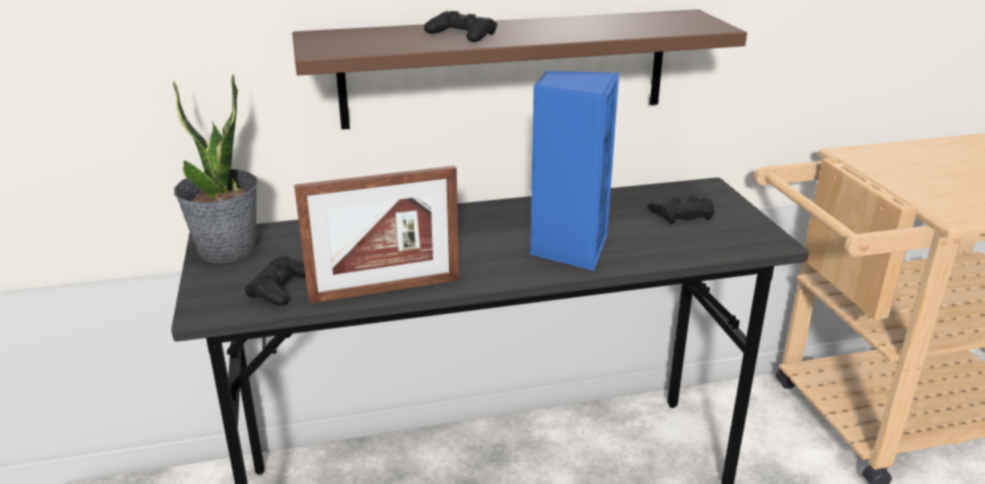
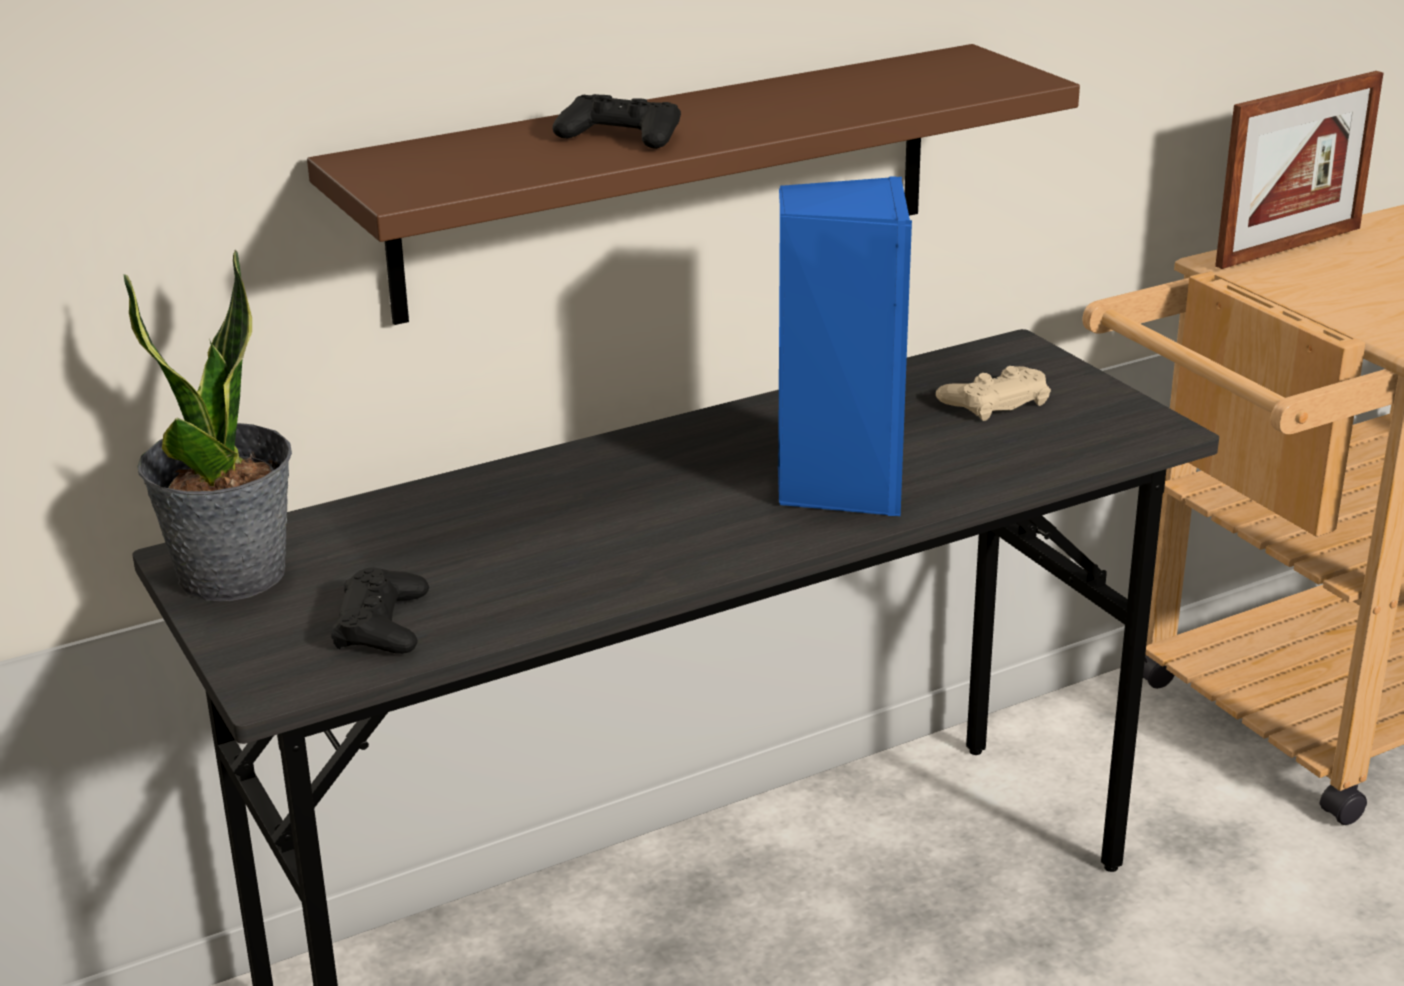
camera: 15 degrees left, 0 degrees up
(385, 290) = (569, 600): picture frame -> picture frame (1289, 247)
(682, 214) = (994, 402): black game controller -> beige game controller

